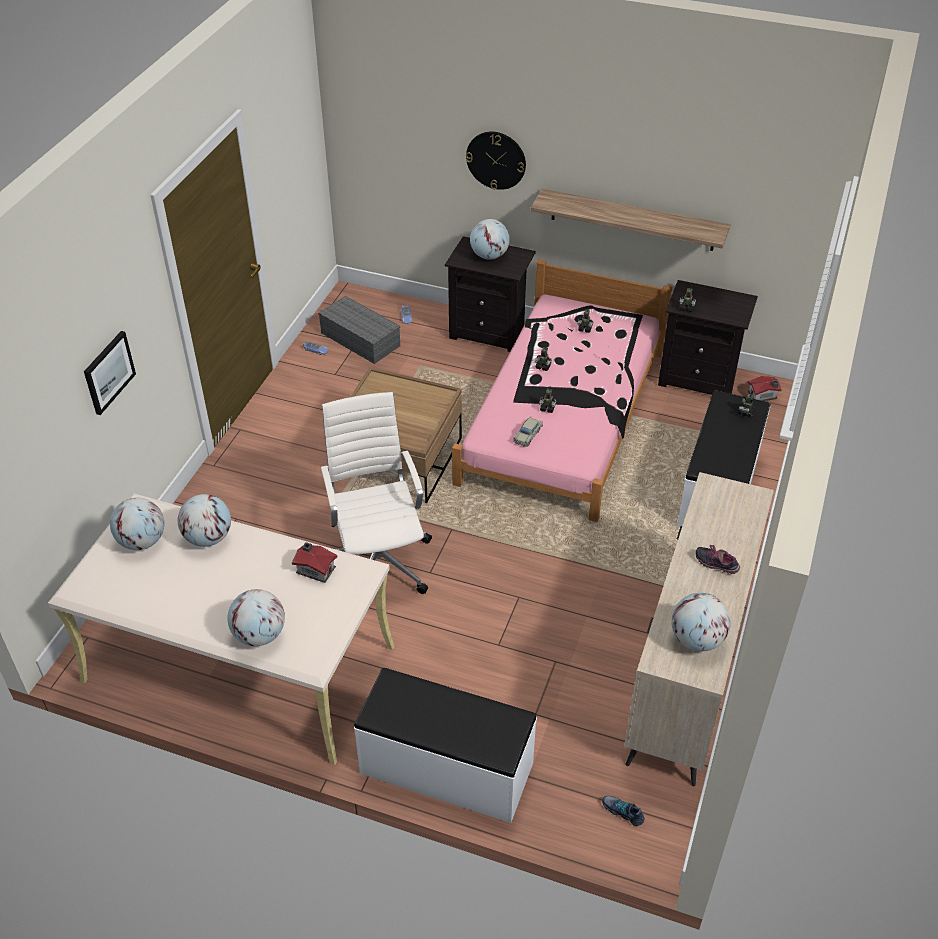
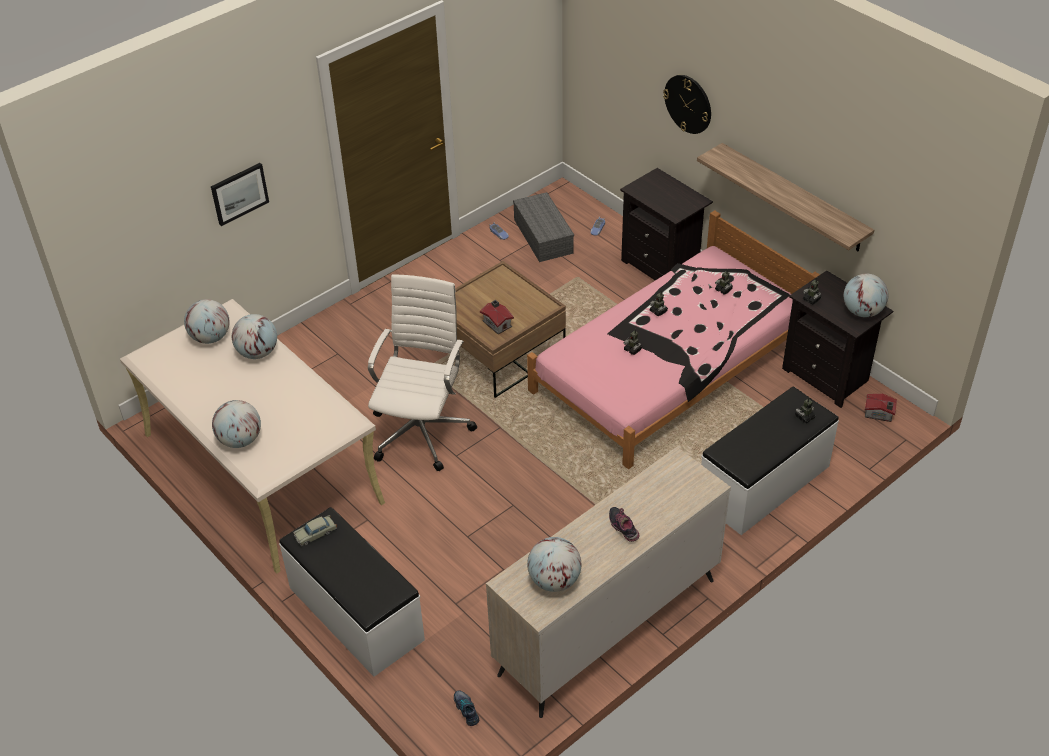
camera: 30 degrees right, 0 degrees up
(315, 569) = (316, 407): toy house -> toy house (497, 323)
(489, 256) = (666, 193): globe -> globe (862, 311)
(528, 435) = (597, 367): beige toy car -> beige toy car (316, 534)

